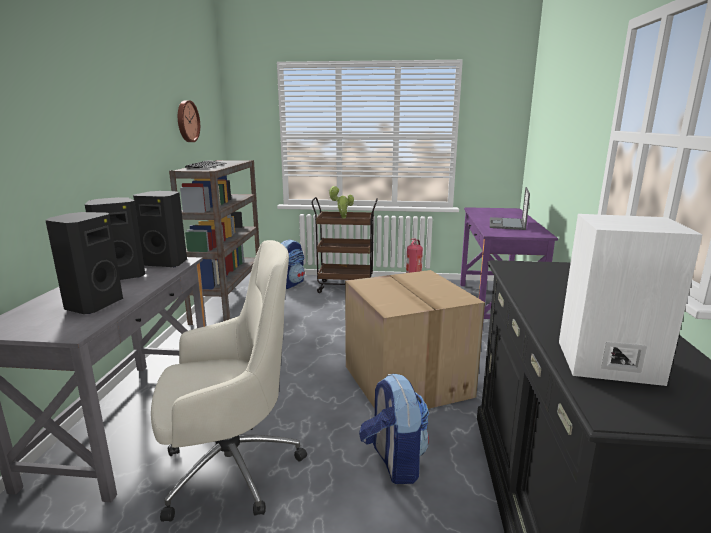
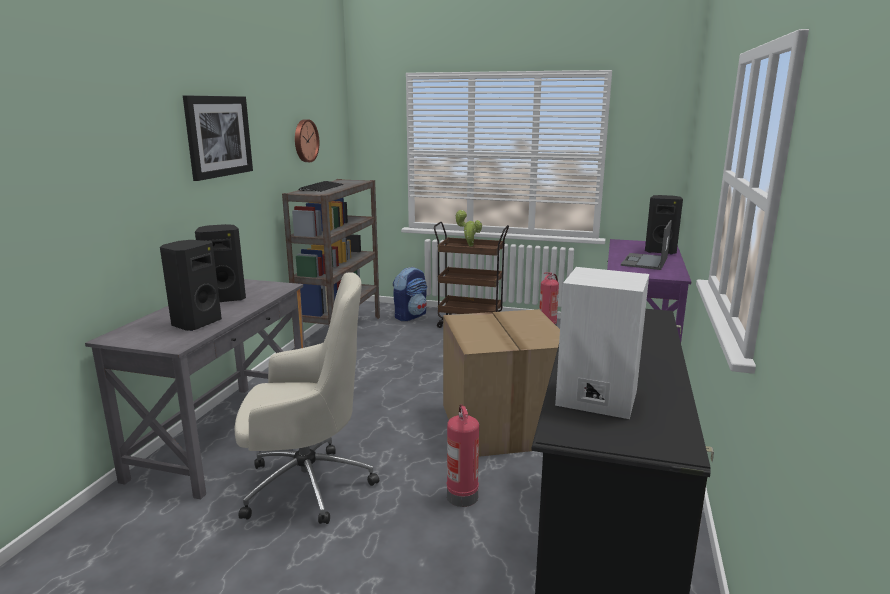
camera: 10 degrees right, 0 degrees up
(102, 107) = (218, 136): none -> picture
(167, 263) = (268, 288): black speaker -> black speaker (660, 251)
(394, 461) = (461, 495): backpack -> fire extinguisher

